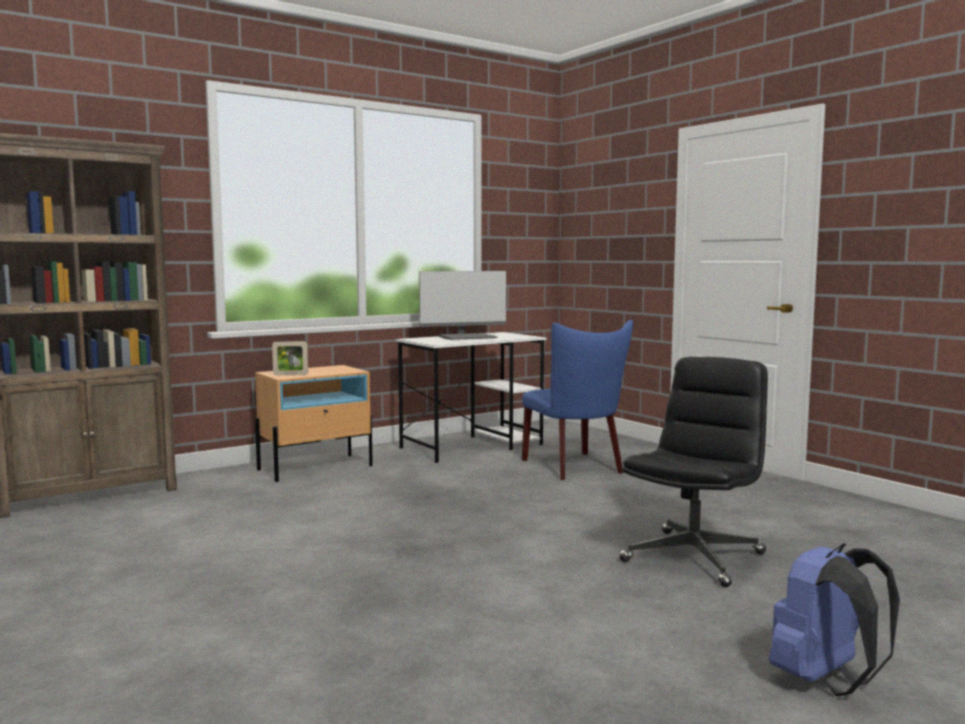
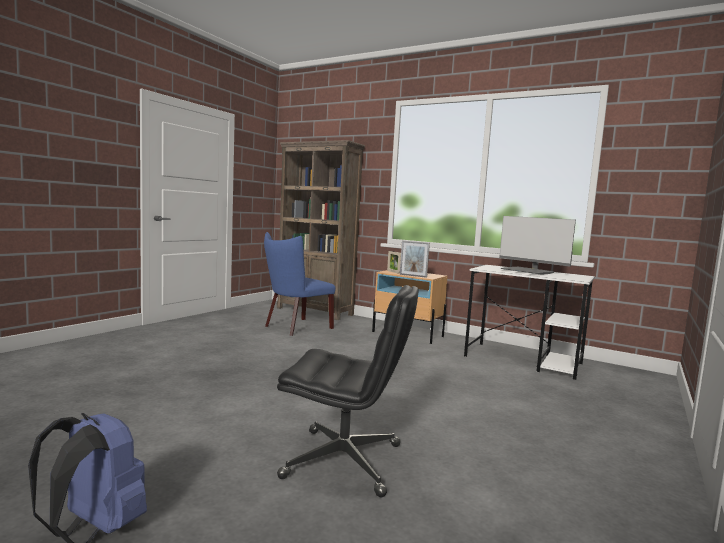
camera: 65 degrees right, 0 degrees up
(334, 373) = (413, 276): none -> picture frame
(576, 467) = (529, 397): blue chair -> blue chair (295, 327)

